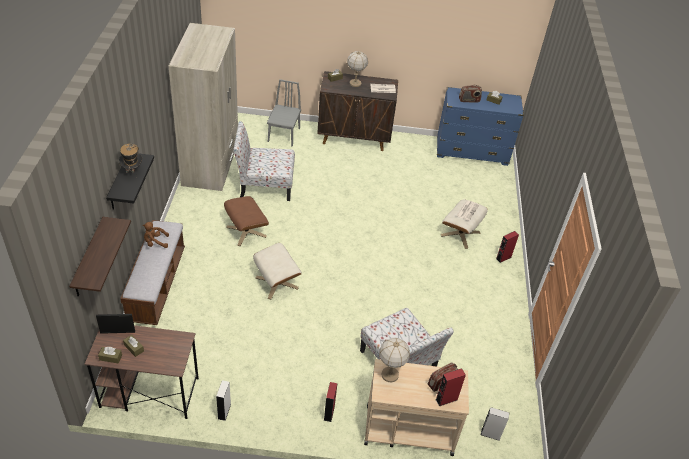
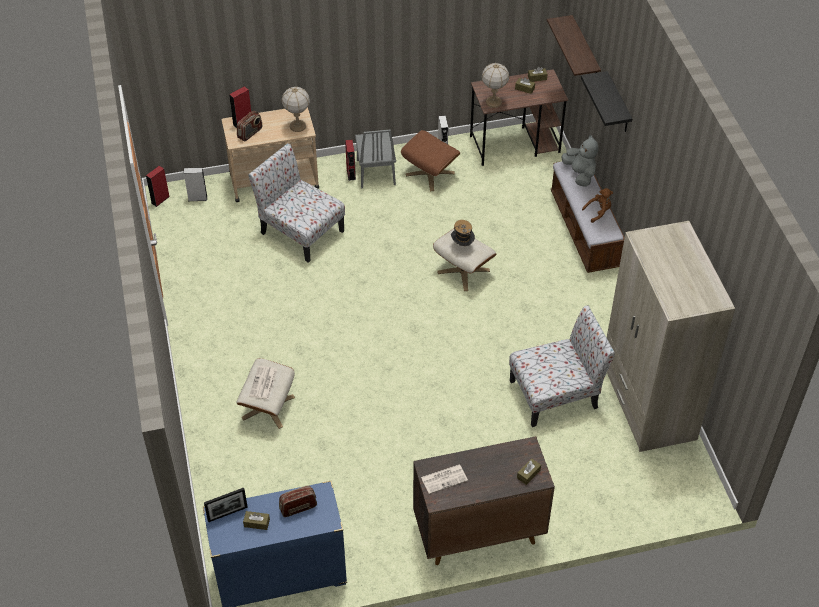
camera: 165 degrees right, 5 degrees up
(117, 332) = (548, 95): picture frame -> picture frame (227, 514)
(132, 170) = (609, 101): hat -> hat (462, 245)
(141, 279) = (580, 174): none -> grey plush toy
(246, 231) = (535, 319): brown ottoman -> brown ottoman (430, 174)
(284, 135) = (586, 497): grey chair -> grey chair (376, 172)
(355, 83) = (491, 474): table lamp -> table lamp (493, 102)
(503, 258) = (205, 389): red speaker -> red speaker (160, 200)

